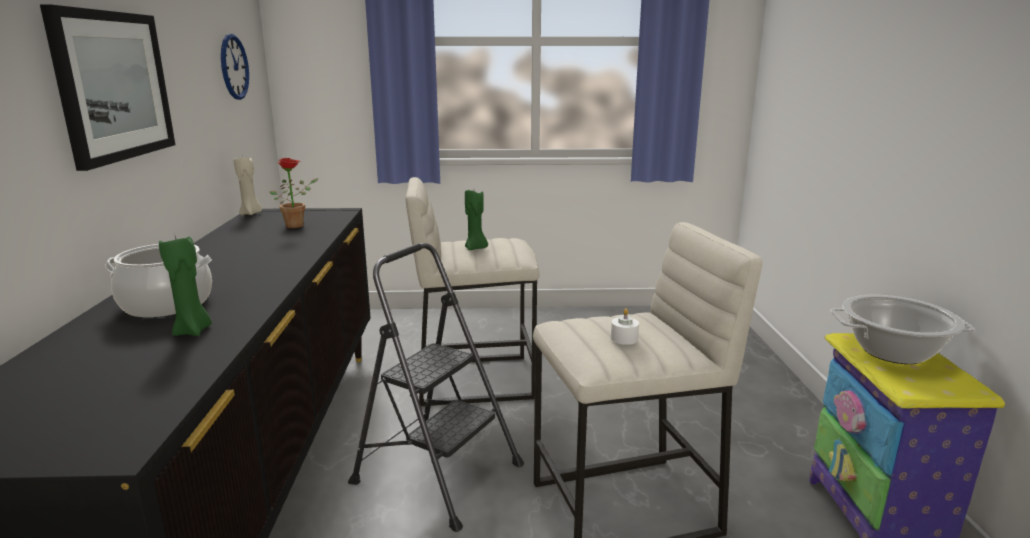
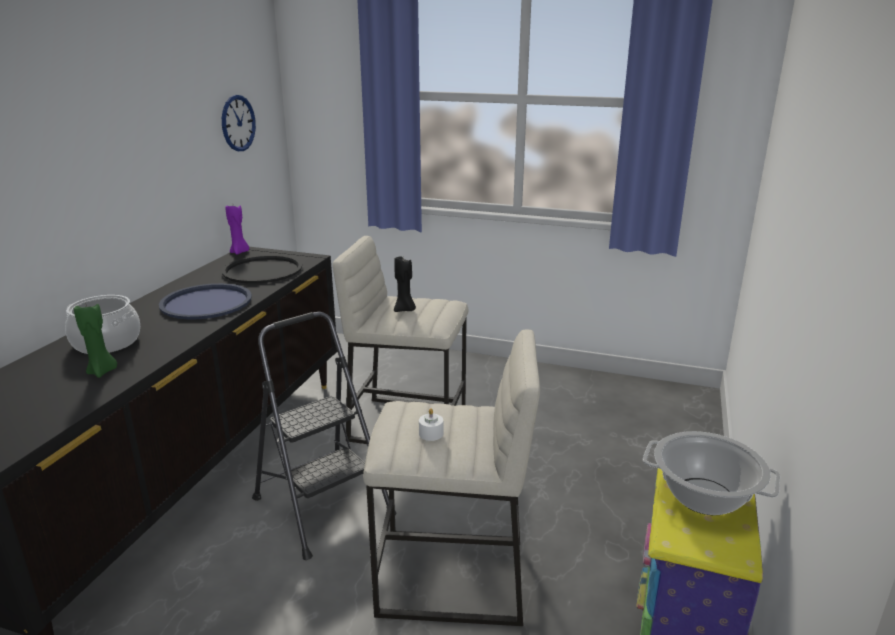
camera: 20 degrees right, 5 degrees up
(113, 86) = (96, 165): picture -> none
(251, 213) = (239, 252): beige candle -> purple candle
(261, 256) = (206, 303): none -> blue tray
(298, 225) = (262, 270): potted plant -> black tray
(476, 248) = (405, 310): green candle -> black candle

